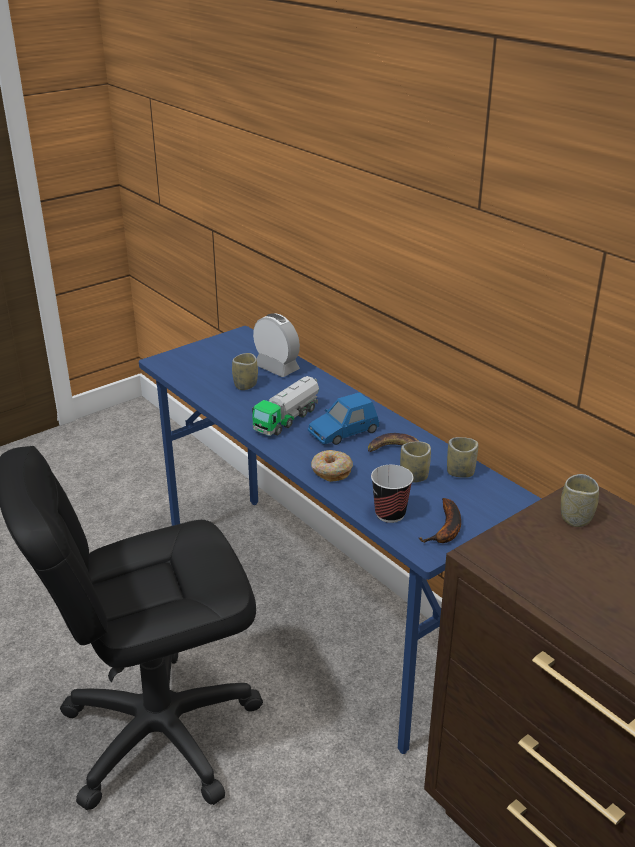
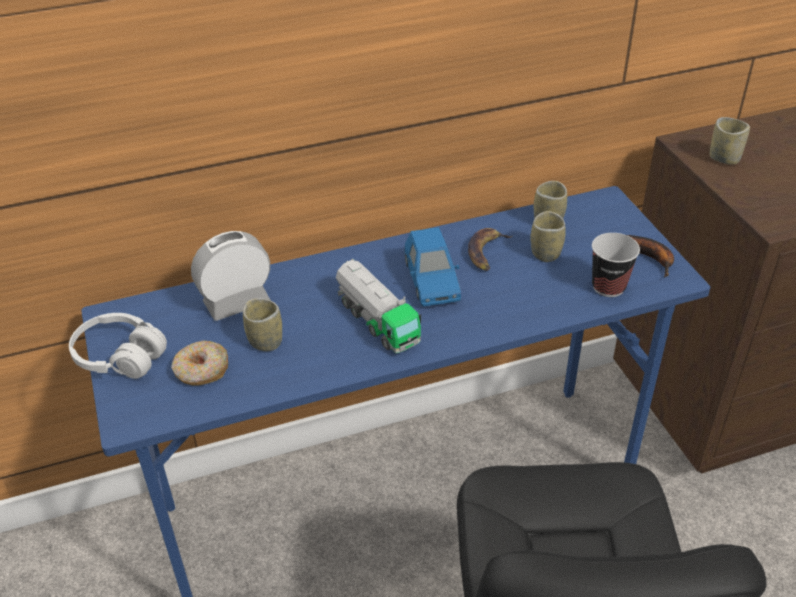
camera: 70 degrees left, 10 degrees up
(209, 346) = (120, 357): none -> white headphones
(331, 471) = (512, 310): donut -> donut (201, 371)

